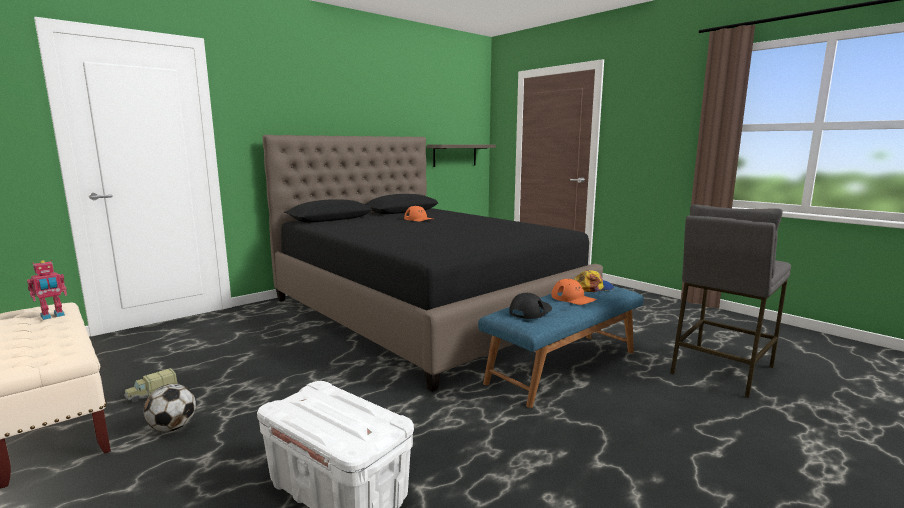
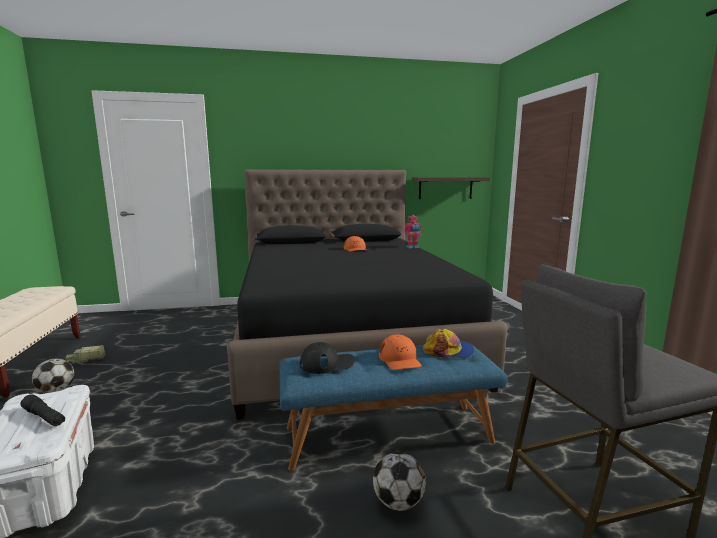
camera: 30 degrees right, 0 degrees up
(53, 316) = (40, 294): toy robot -> toy robot (412, 247)
(344, 408) = (44, 417): none -> black flashlight
(625, 400) = (398, 502): none -> football

